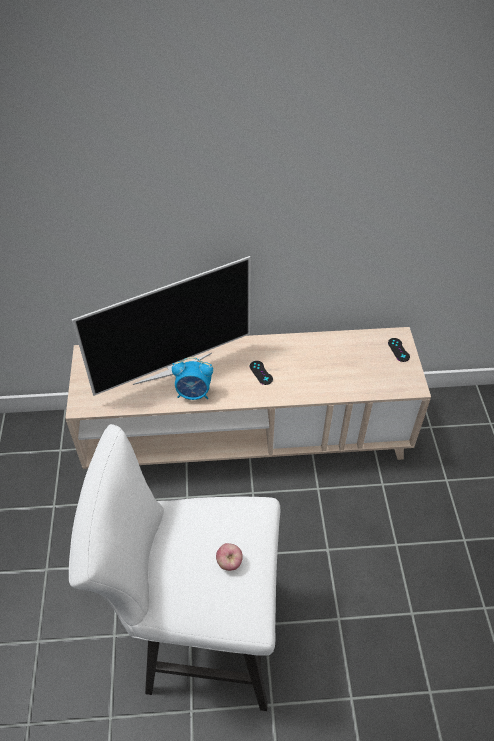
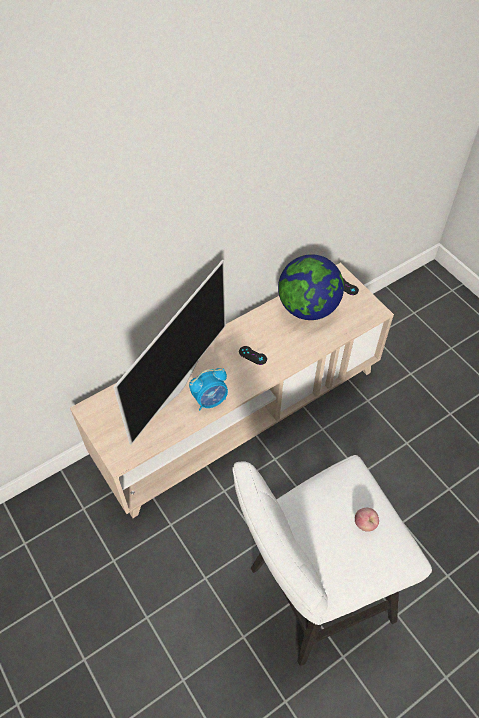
camera: 30 degrees left, 5 degrees up
(345, 354) = (308, 308): none -> globe

